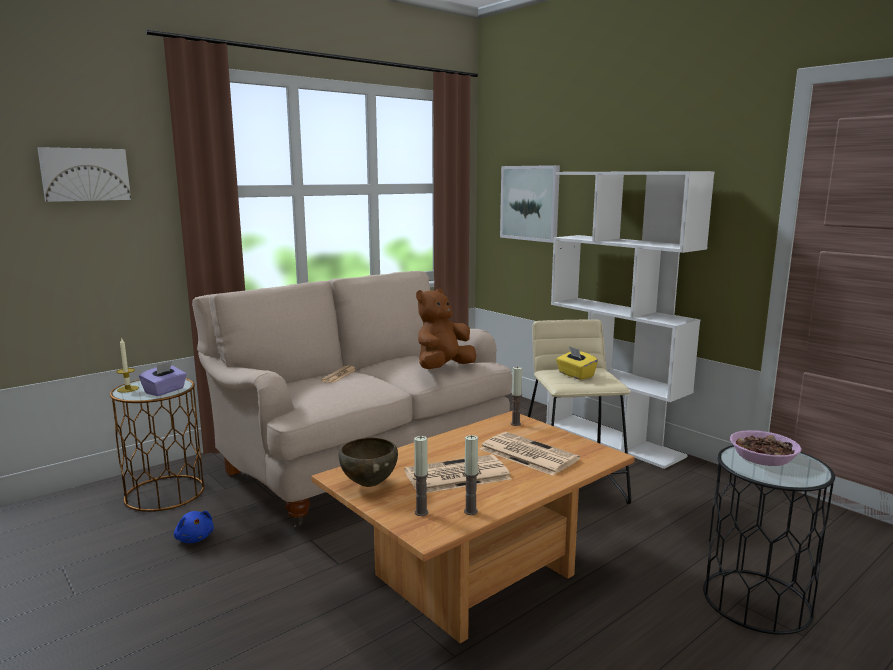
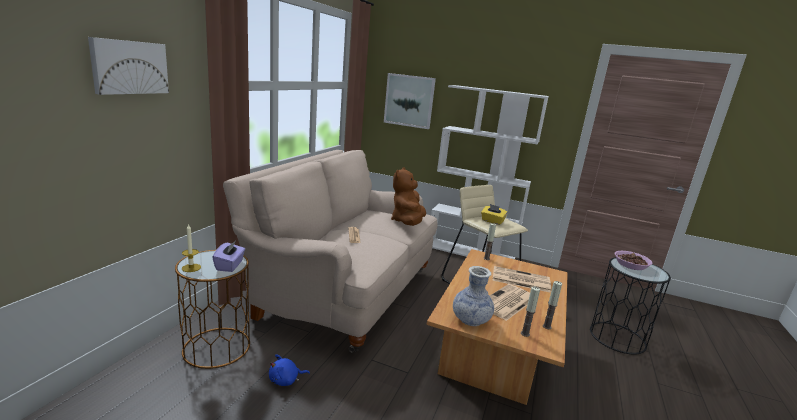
camera: 30 degrees left, 5 degrees up
(194, 538) = (286, 380): blue plush toy -> blue plush toy turned 135 degrees clockwise
(369, 484) = (470, 320): brown bowl -> vase

